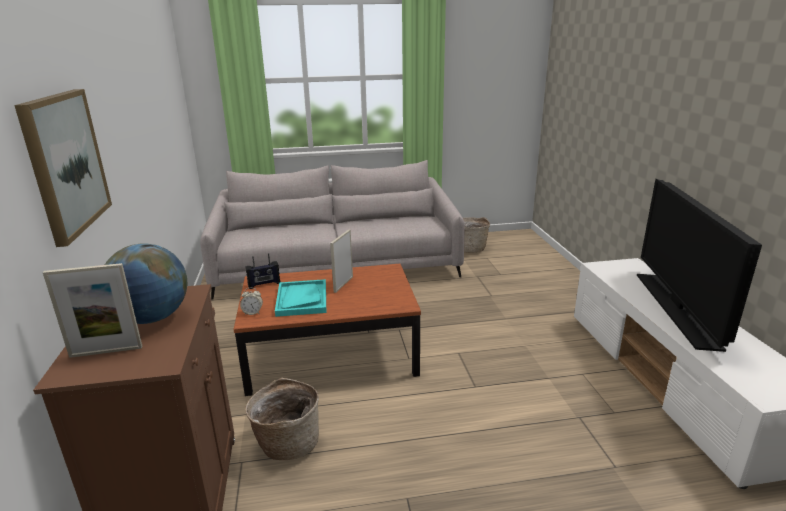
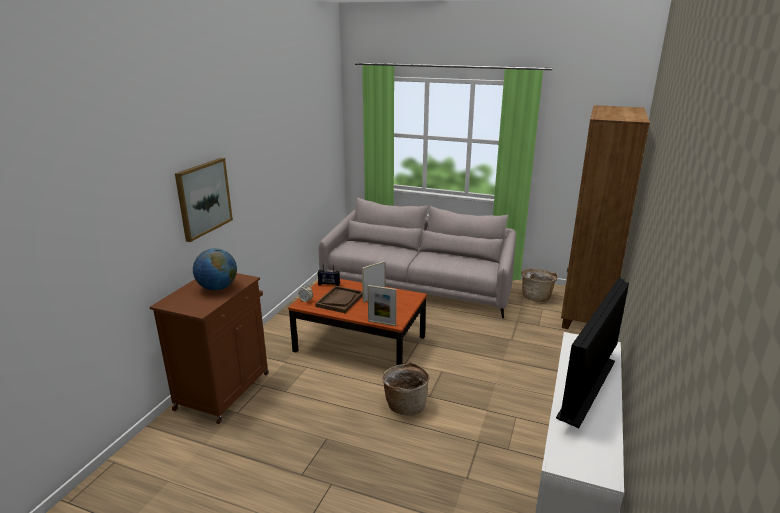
camera: 30 degrees right, 0 degrees up
(106, 351) = (186, 298): picture frame -> picture frame (382, 323)
(287, 443) = (292, 385): basket -> basket (405, 404)
(301, 299) = (340, 300): turquoise tray -> brown tray
(526, 250) = (585, 311): none -> brown bookcase

